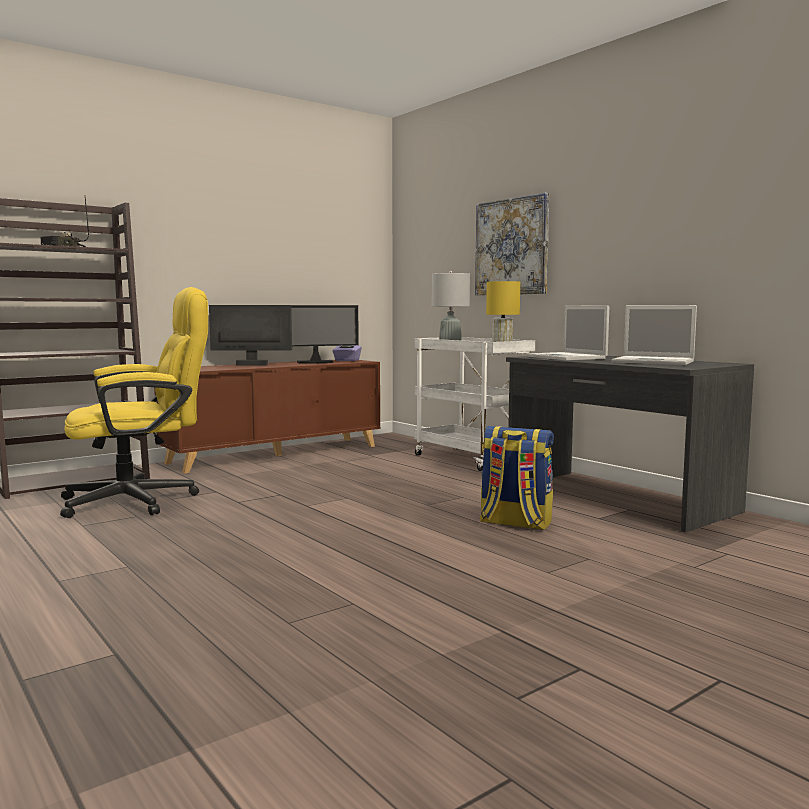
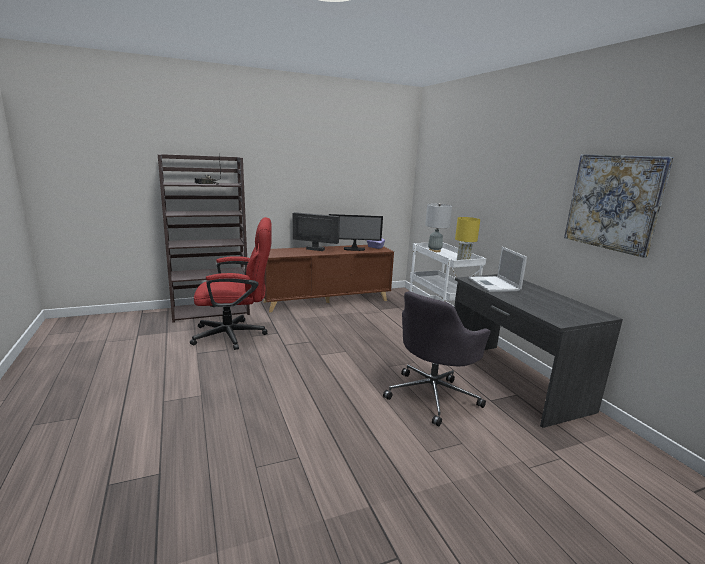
camera: 15 degrees right, 10 degrees up
(142, 500) = (236, 335): yellow office chair -> red office chair
(512, 247) = (481, 192): picture -> picture (613, 202)
(515, 523) = (433, 395): backpack -> grey office chair
(655, 362) = (549, 303): laptop -> none

